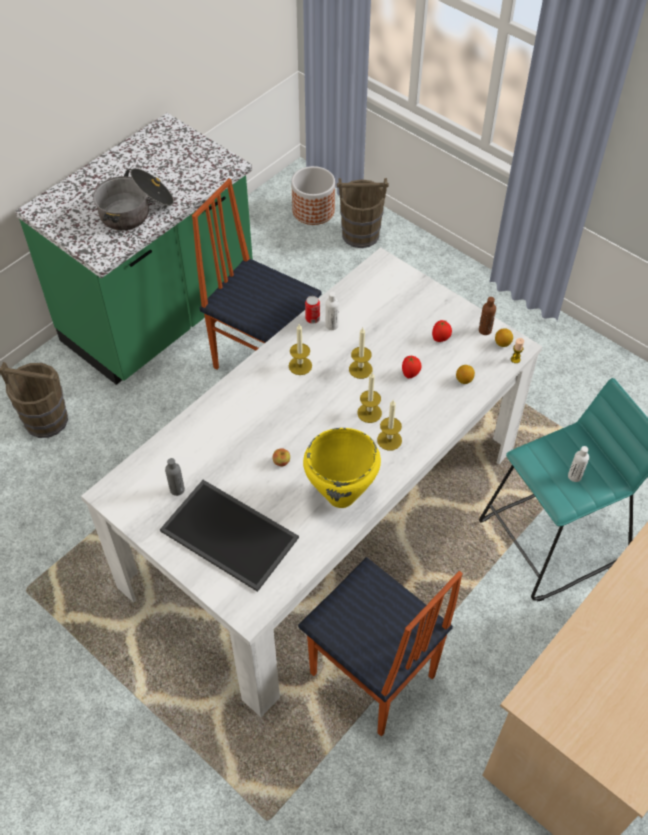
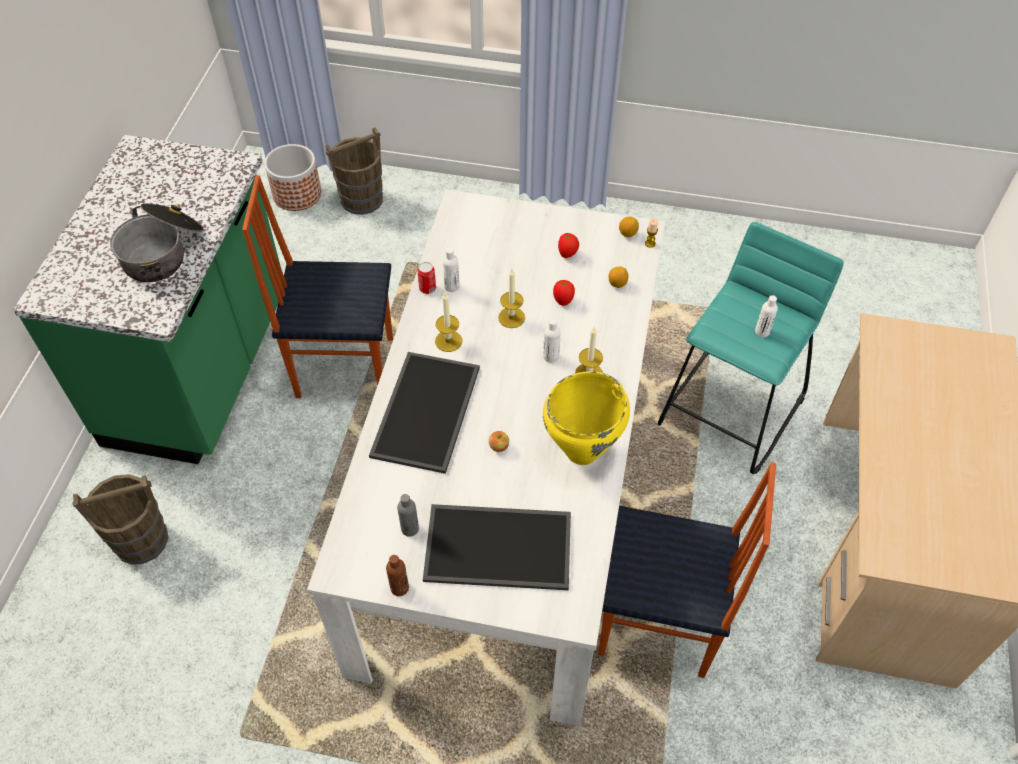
camera: 30 degrees left, 0 degrees up
(247, 412) = (428, 413): none -> tray
(369, 413) = (551, 356): candle -> white bottle
(485, 330) = (603, 228): brown bottle -> brown bottle (399, 588)

